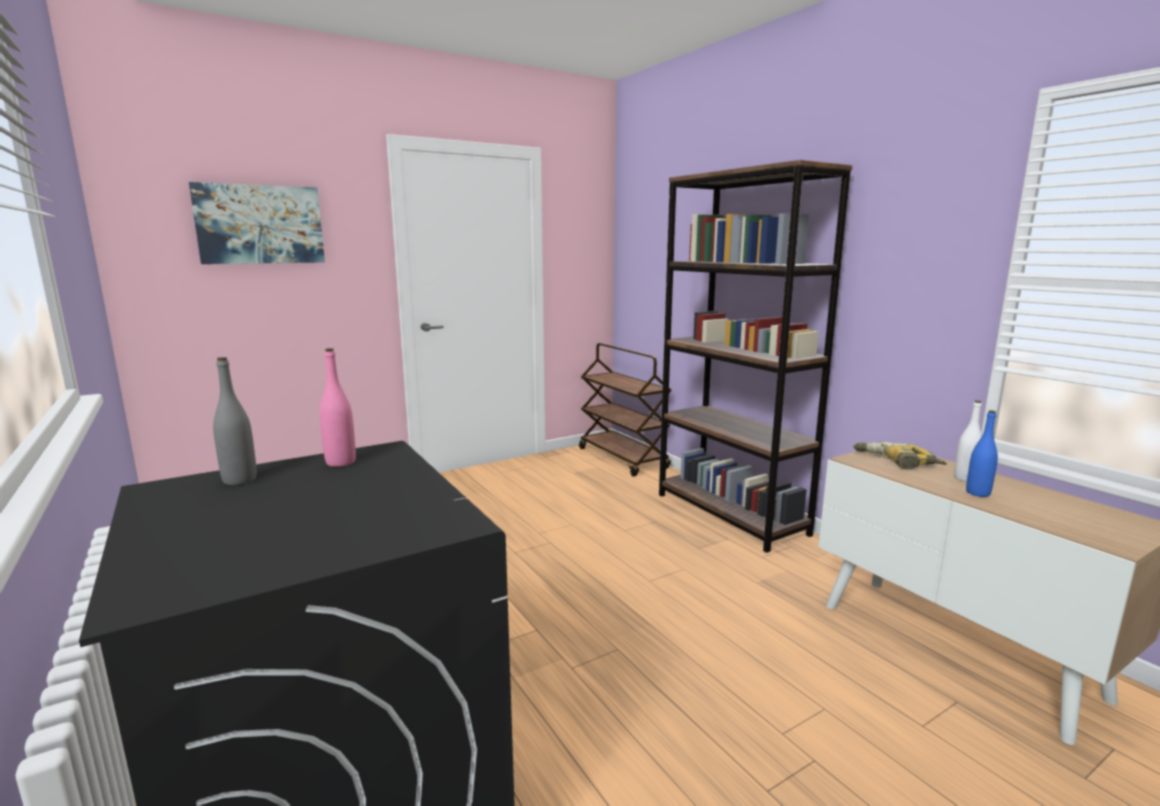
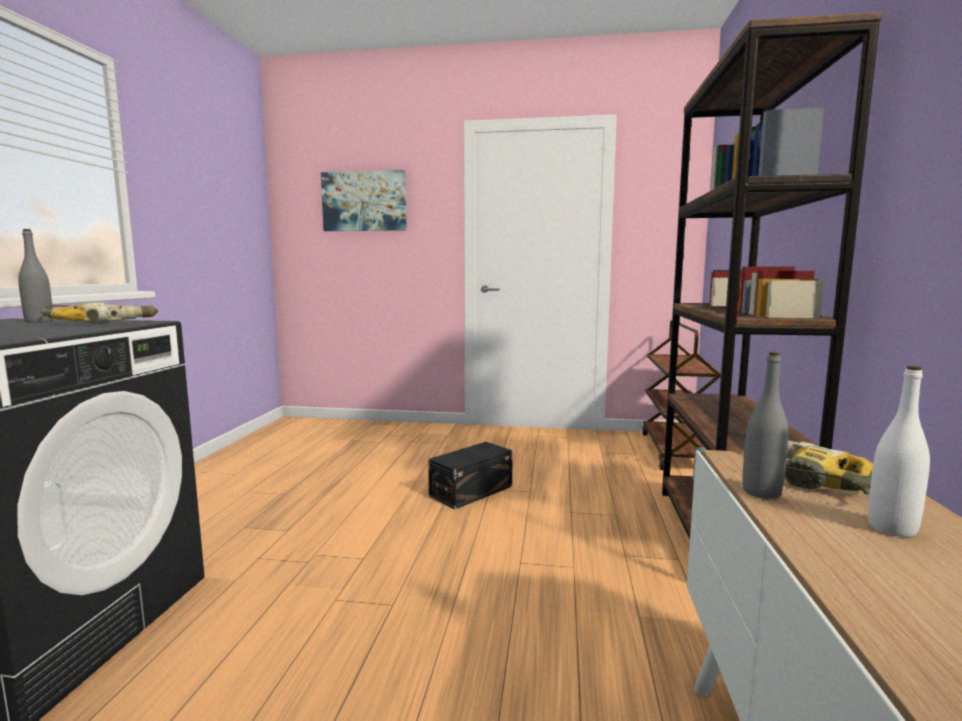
camera: 40 degrees right, 5 degrees down
(340, 462) = (102, 322): pink bottle -> power drill
(529, 540) = (473, 491): none -> black storage box
(902, 476) = (761, 492): none -> grey bottle
(978, 493) = (858, 551): blue bottle -> none

